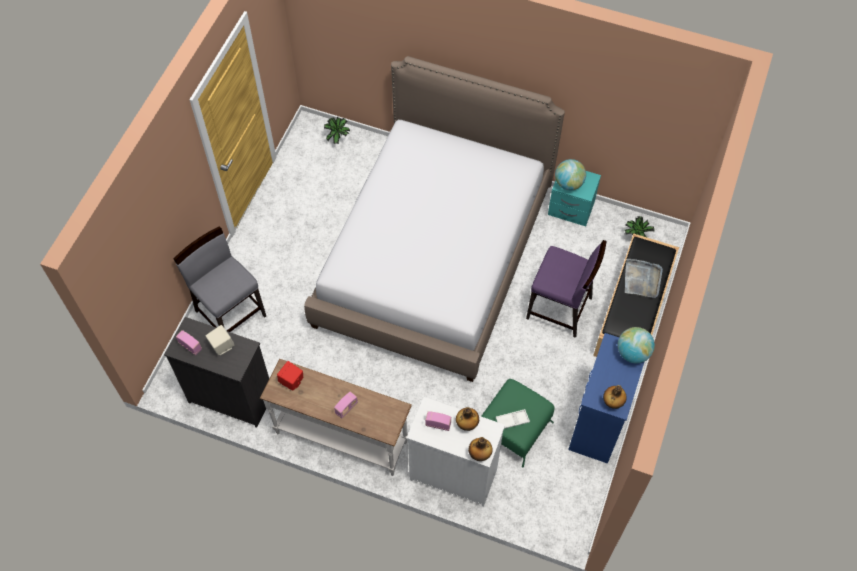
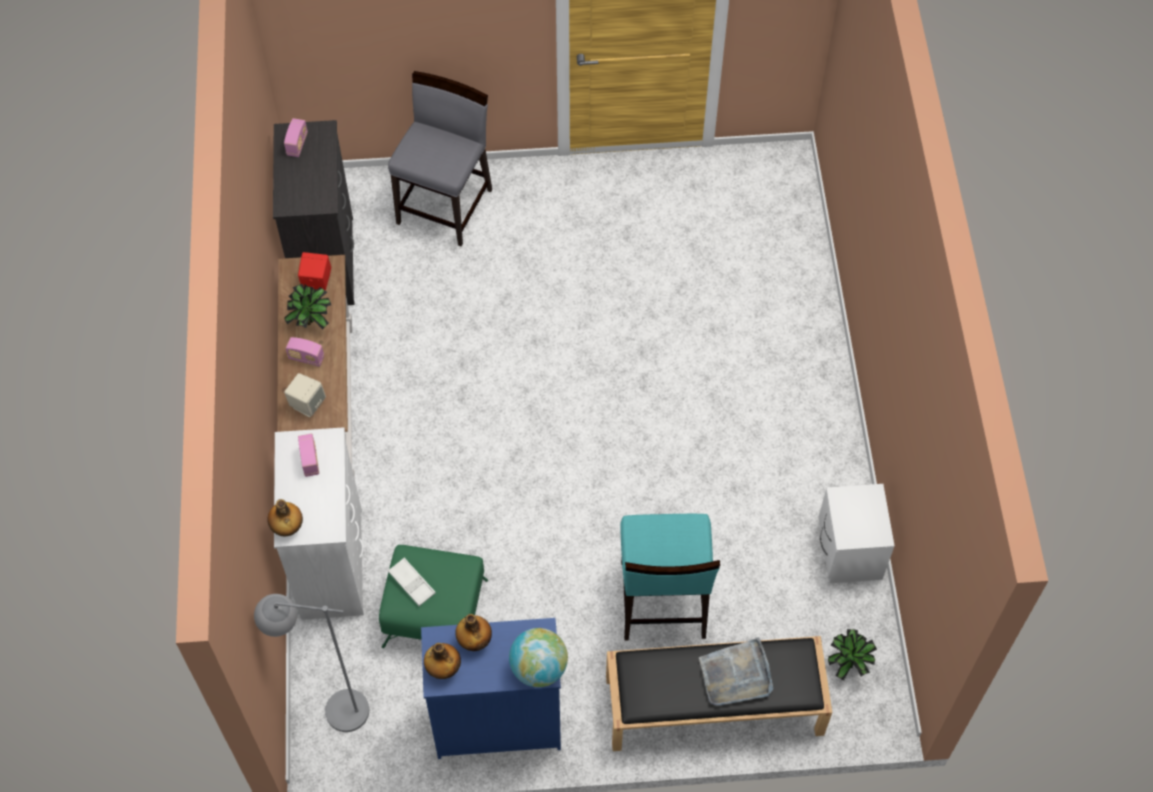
camera: 65 degrees right, 0 degrees up
(222, 346) = (312, 176): beige speaker -> beige speaker (307, 404)
(337, 138) = (789, 202): potted plant -> potted plant (312, 322)
(434, 256) = (661, 402): bed -> none
(466, 424) = (326, 494): bottle -> bottle (474, 640)
(551, 511) = (331, 709): none -> grey floor lamp
(559, 309) = (662, 600): purple chair -> turquoise chair
(568, 183) = (850, 506): globe -> none
(570, 209) = (848, 551): turquoise nightstand -> white nightstand

